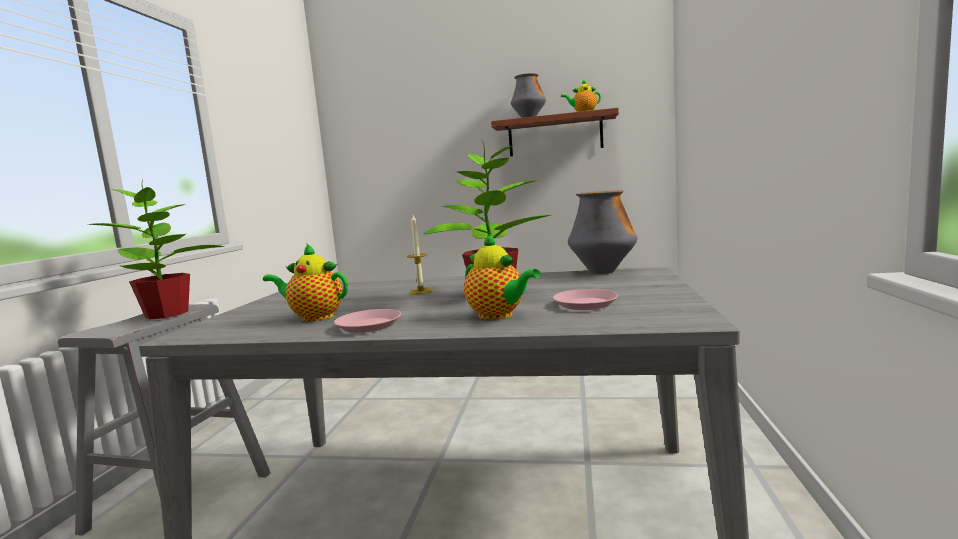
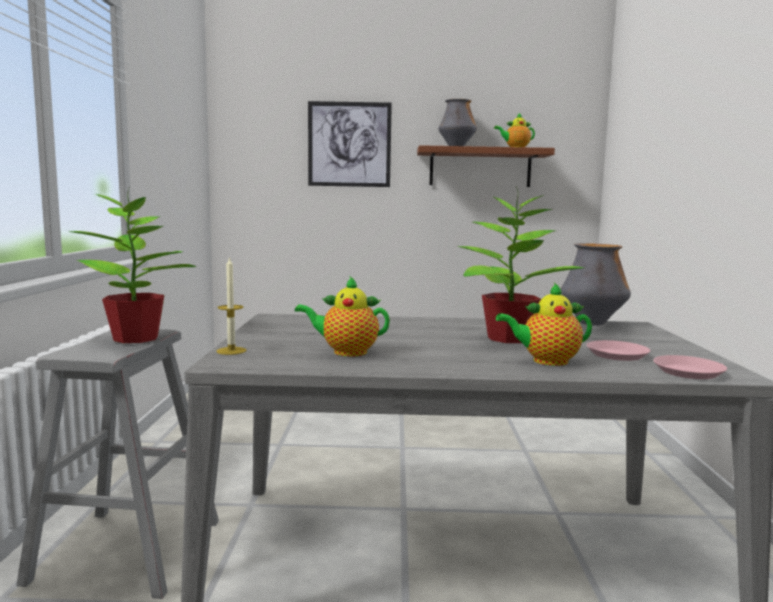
camera: 10 degrees left, 0 degrees up
(369, 325) = (424, 364): pink plate -> pink plate (689, 372)
(420, 291) = (424, 331): candle -> candle (231, 351)
(436, 128) = (349, 144): none -> picture
(498, 315) = (546, 361): teapot -> teapot turned 135 degrees clockwise

